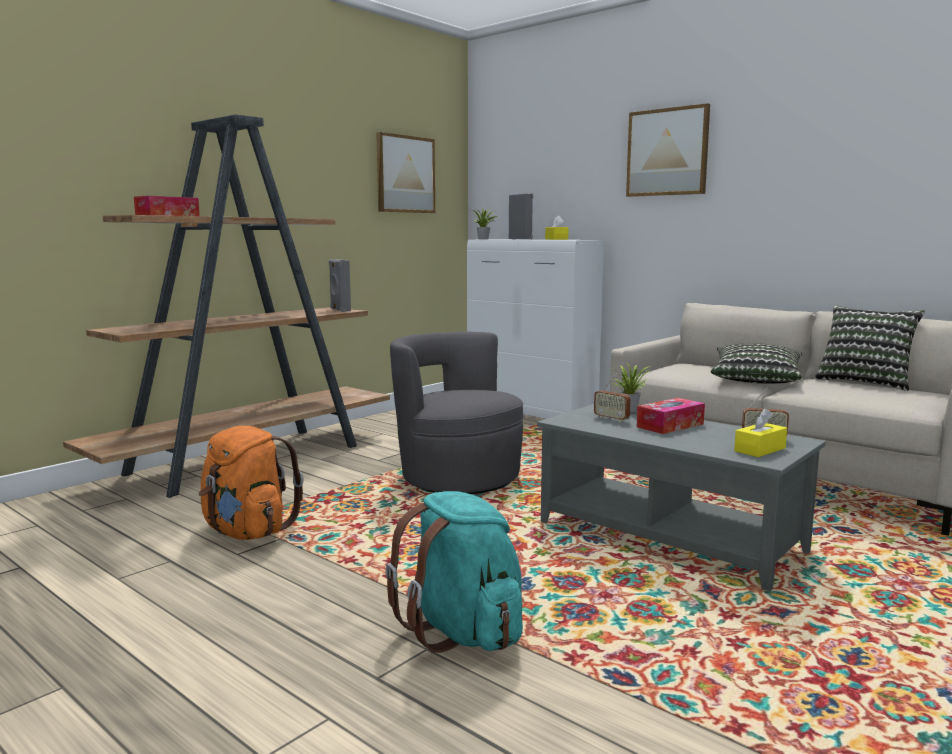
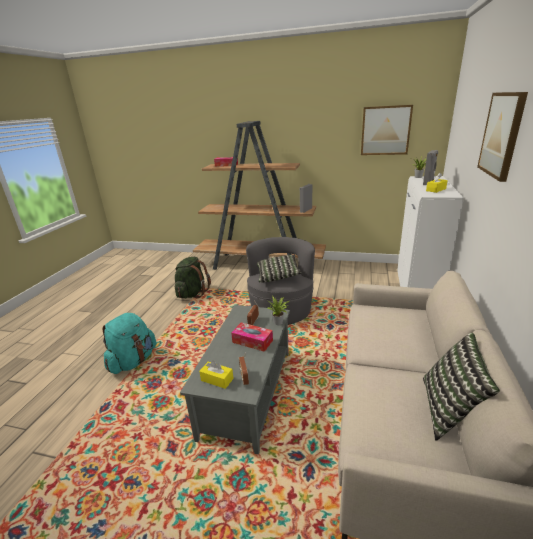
camera: 65 degrees right, 15 degrees up
(247, 532) = (192, 293): orange backpack -> green backpack
(756, 380) = (389, 351): pillow -> pillow (278, 276)

